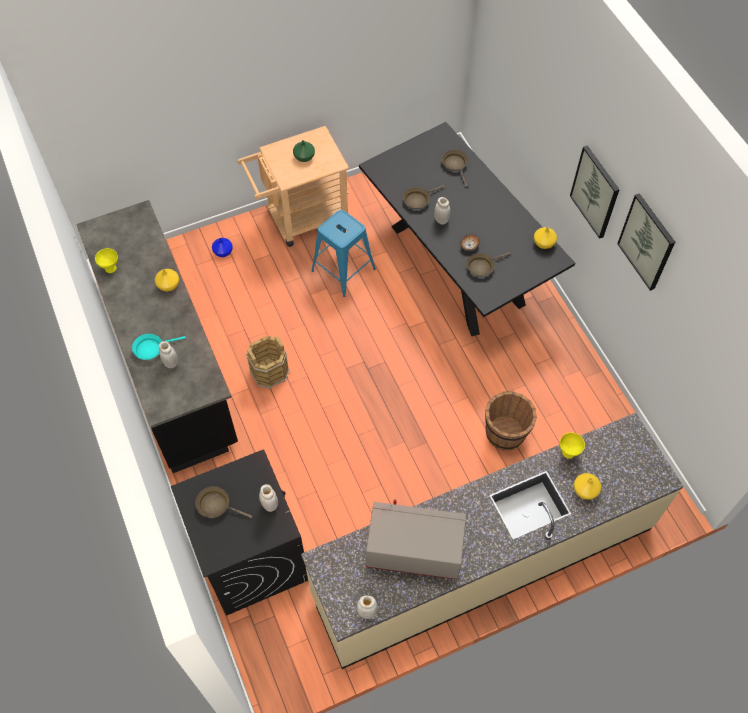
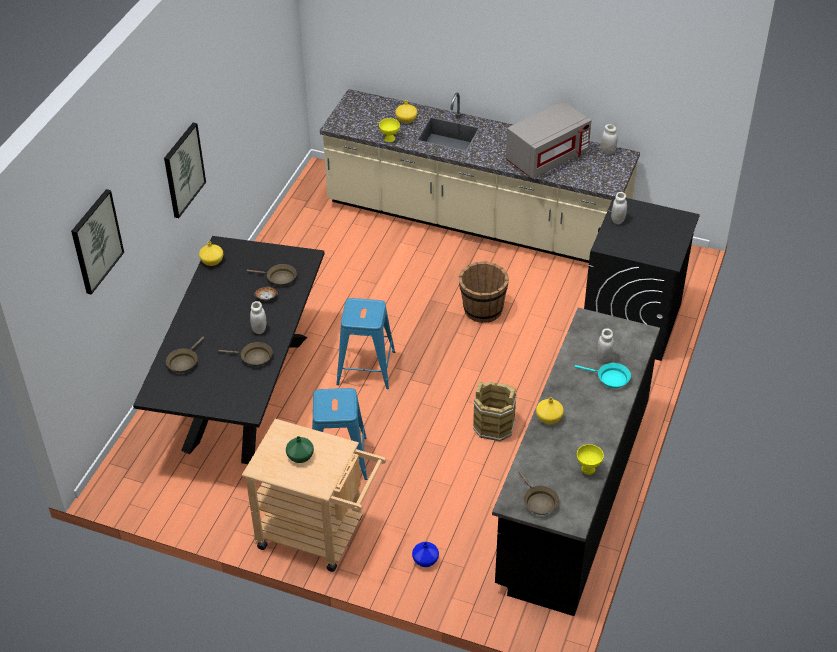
camera: 135 degrees left, 15 degrees down
(216, 505) = (655, 242): brown frying pan -> brown frying pan (538, 501)
(403, 345) = (365, 368): none -> blue stool
(413, 551) = (546, 157): grey microwave -> grey microwave turned 90 degrees counterclockwise
(505, 433) = (369, 267): brown bucket -> brown bucket (482, 309)
(647, 242) = (219, 102): picture -> picture (96, 241)

